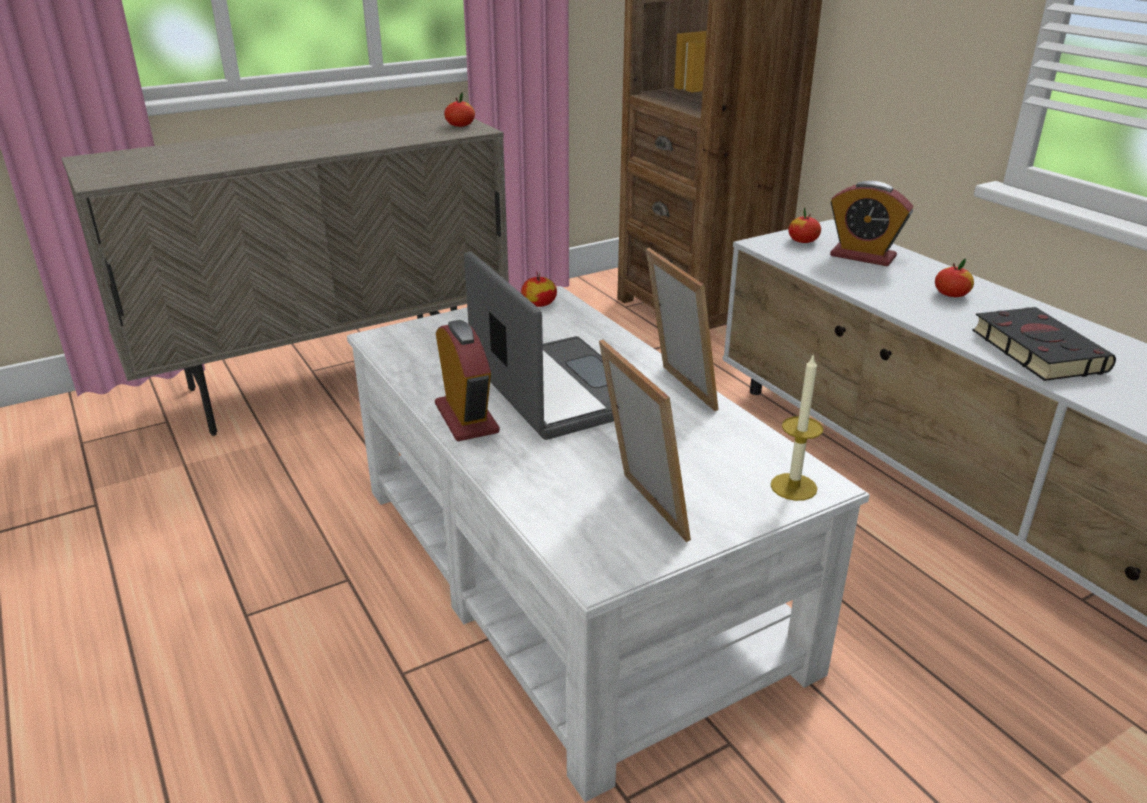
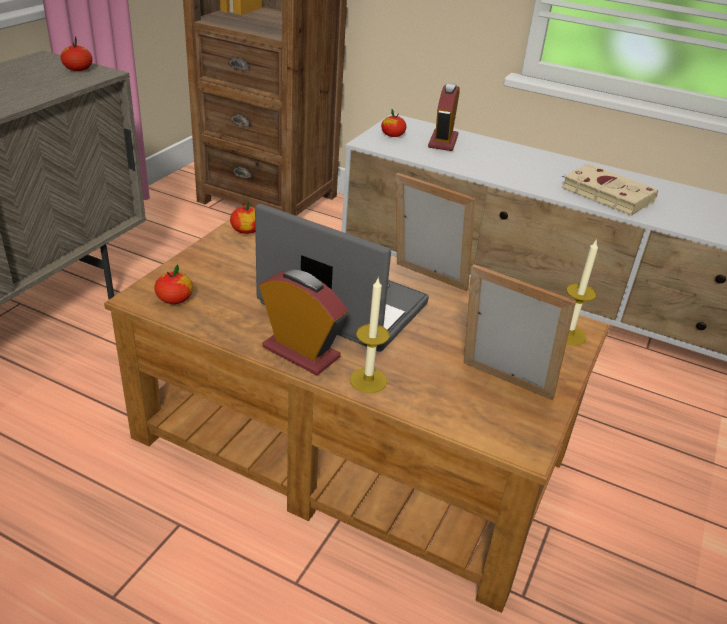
camera: 35 degrees left, 5 degrees up
(503, 460) = (368, 380): none -> candle
(571, 570) = (350, 444): white coffee table -> brown coffee table
(862, 256) = (443, 141): alarm clock -> alarm clock turned 105 degrees clockwise
(951, 294) = (523, 162): apple -> apple (175, 299)
(1034, 349) = (604, 194): black book -> beige book

